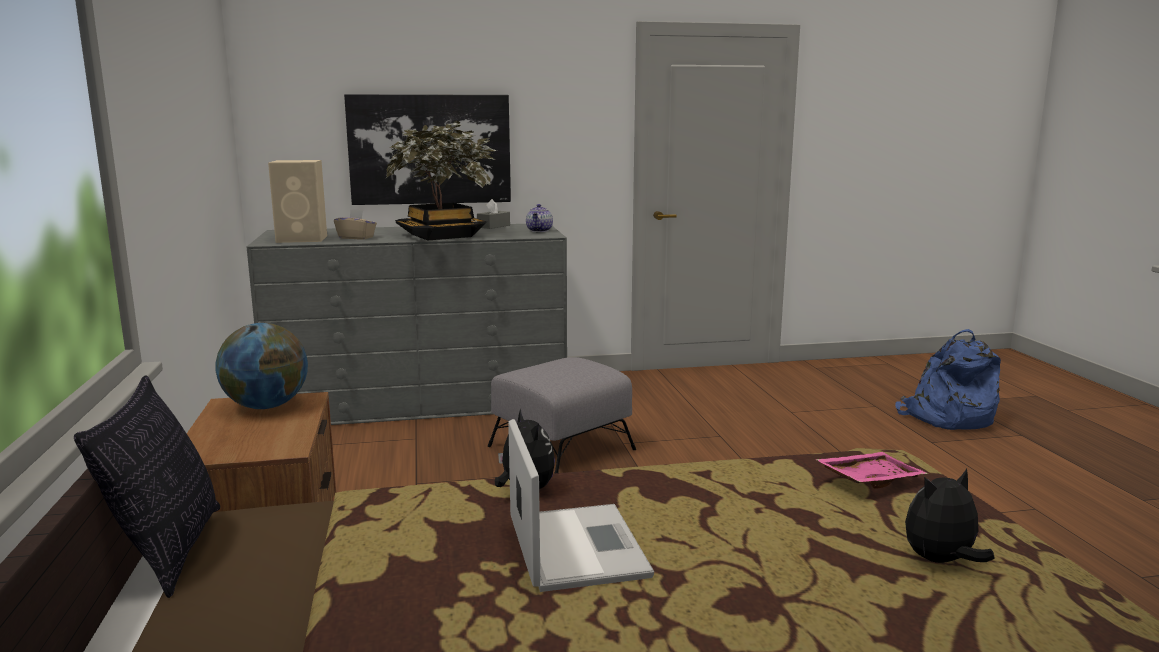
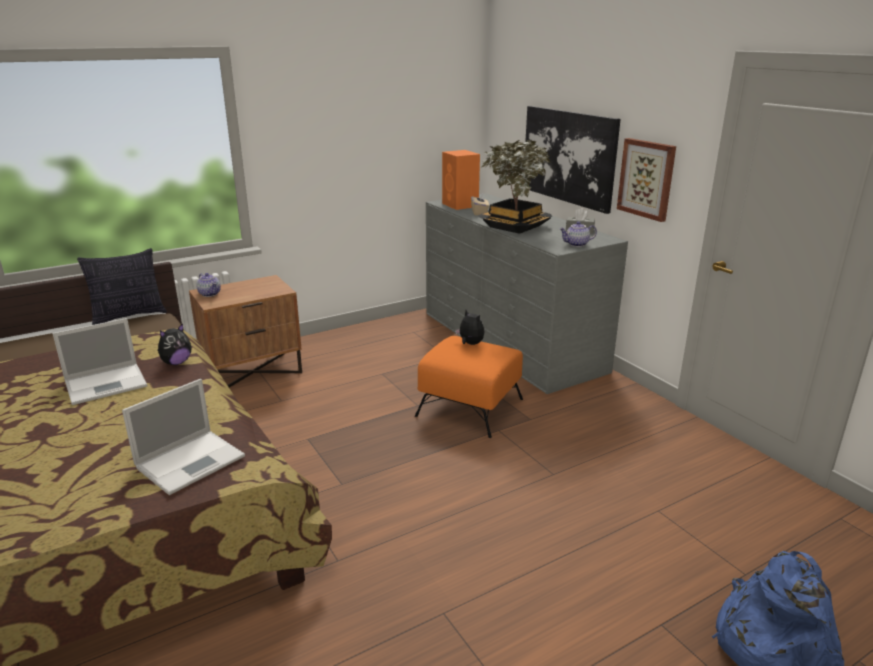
camera: 70 degrees right, 10 degrees up
(225, 449) = (210, 294): none -> teapot
(266, 406) = (268, 286): globe -> none
(303, 239) = (460, 205): beige speaker -> orange speaker
(555, 153) = (647, 179): none -> picture
(560, 448) = (469, 407): grey ottoman -> orange ottoman
(868, 479) = (192, 461): pink tray -> laptop
(941, 561) = (71, 486): plush toy -> plush toy (470, 344)

